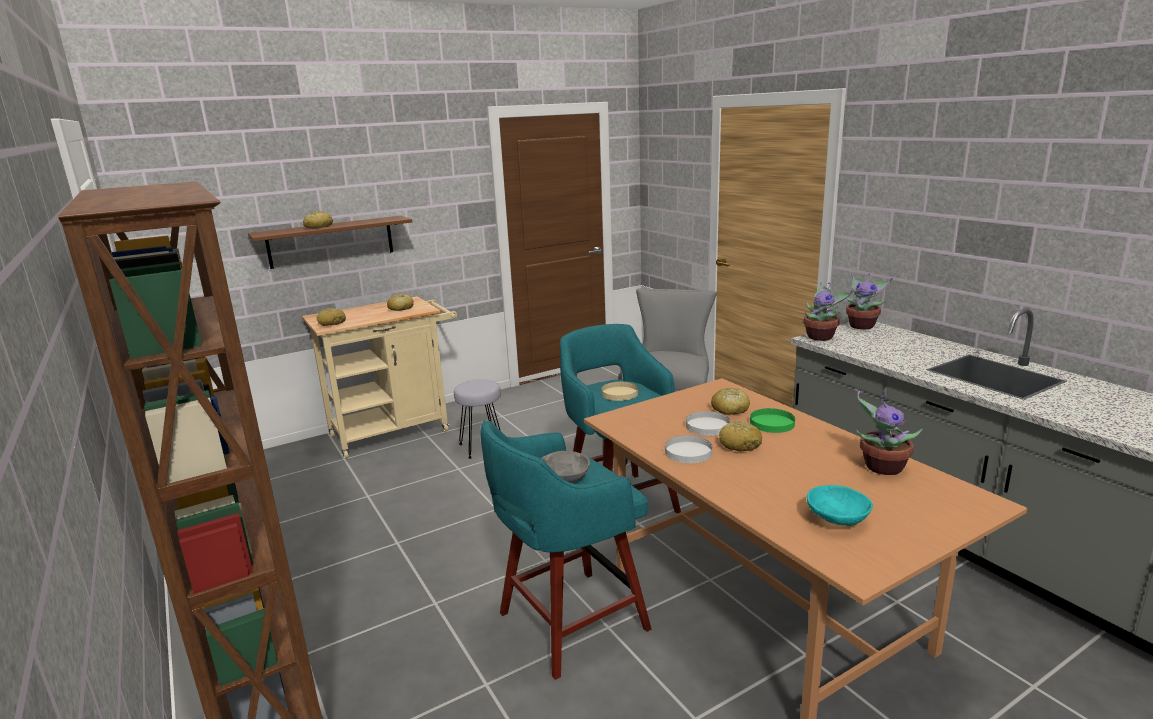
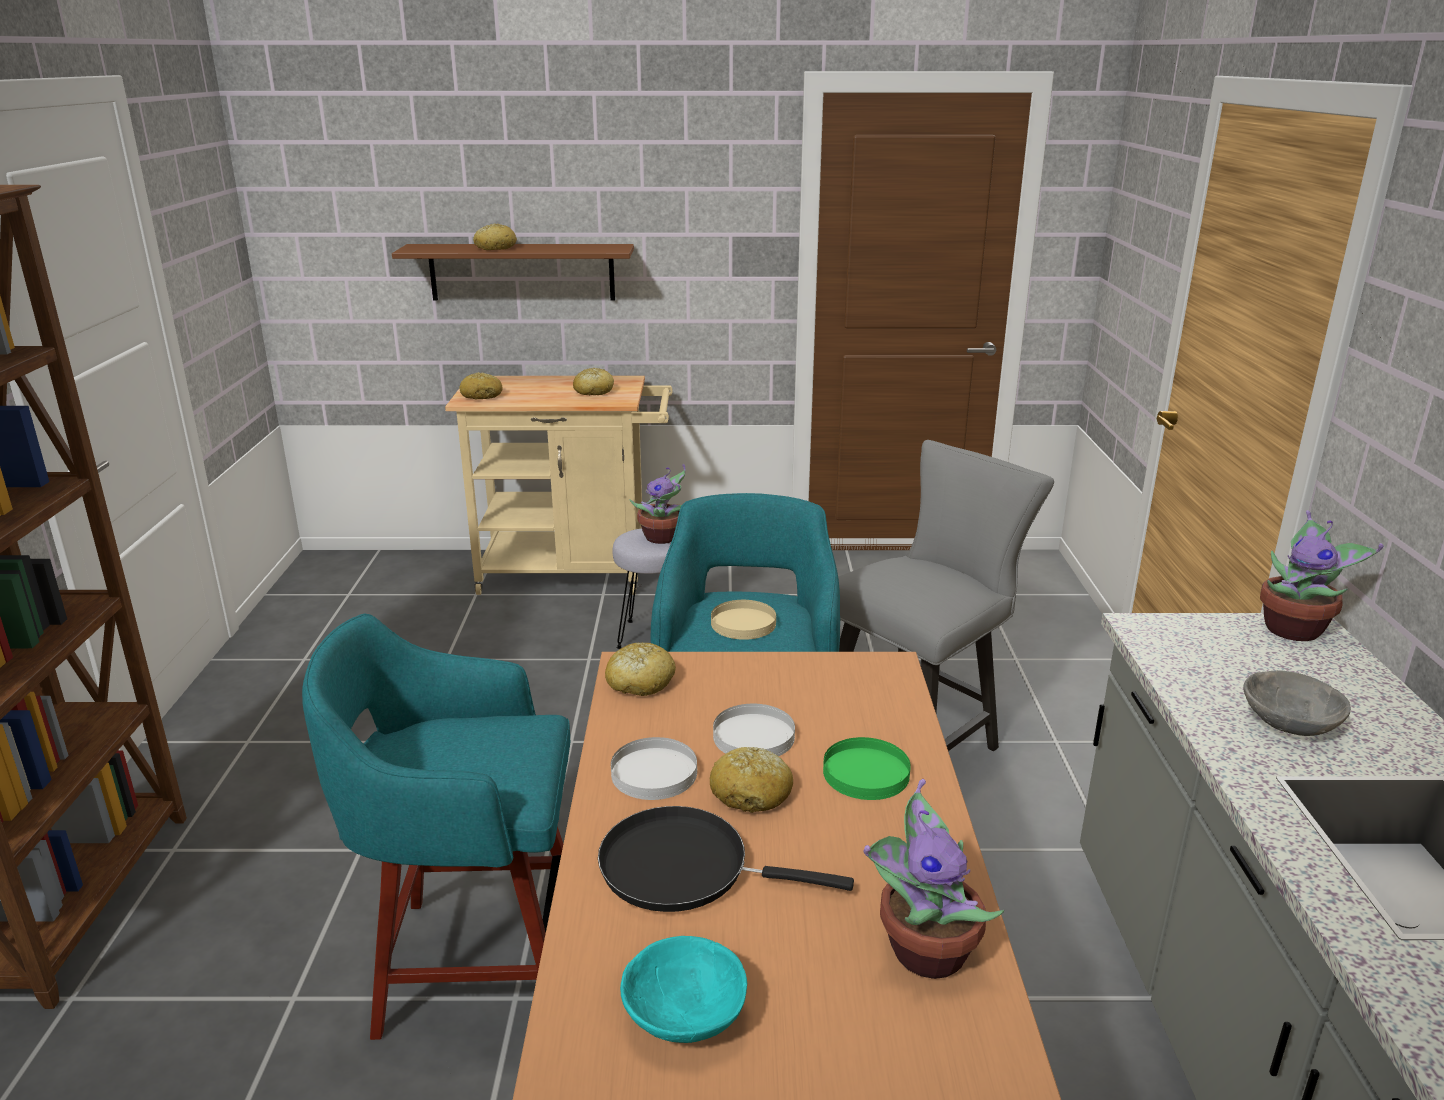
camera: 30 degrees right, 5 degrees up
(564, 479) = (464, 744): grey bowl -> grey bowl (1287, 724)
(730, 409) = (837, 718): bread -> bread (640, 682)
(757, 477) = (685, 868): none -> black frying pan
(821, 337) = (1166, 629): potted plant -> potted plant (663, 538)

